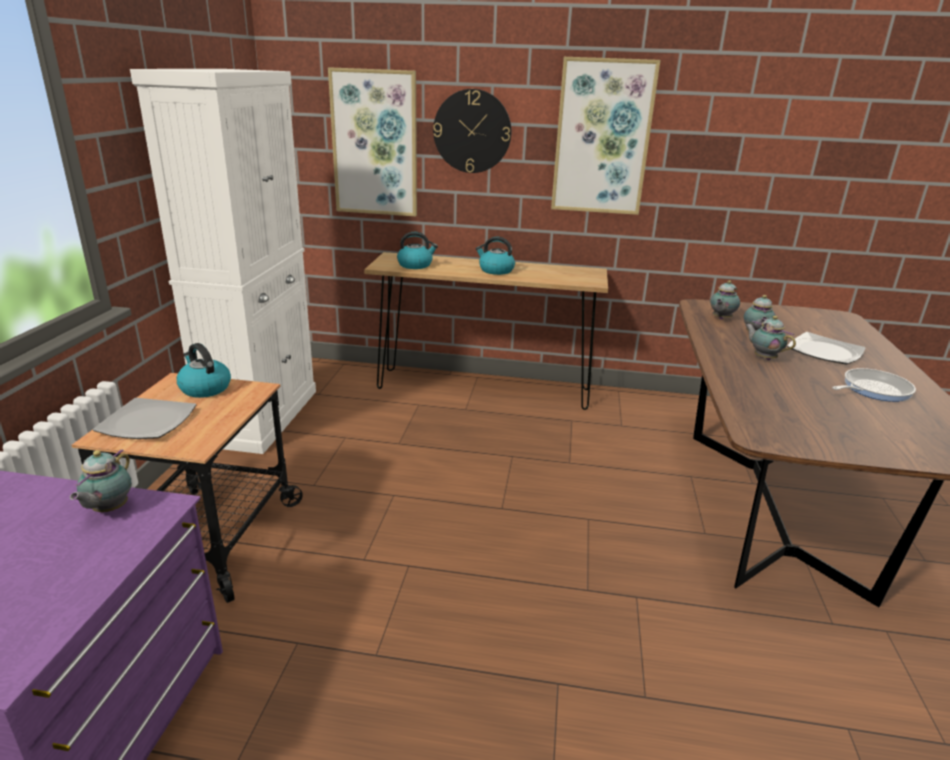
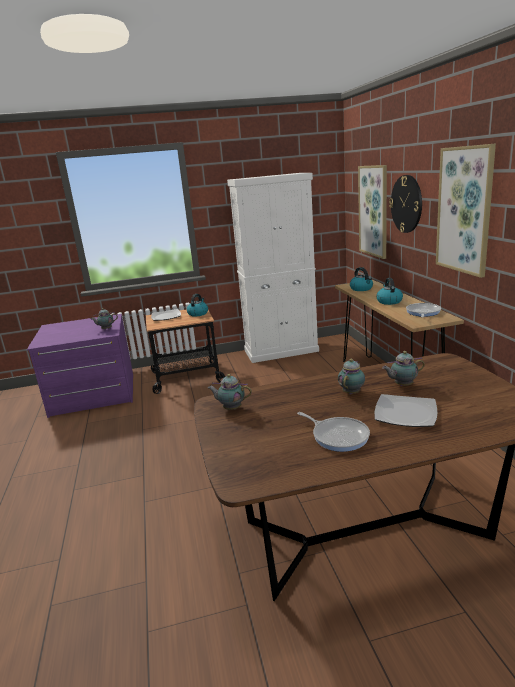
camera: 70 degrees right, 5 degrees down
(561, 272) = (422, 312): none -> frying pan
(720, 318) = (423, 370): teapot -> teapot (231, 408)

